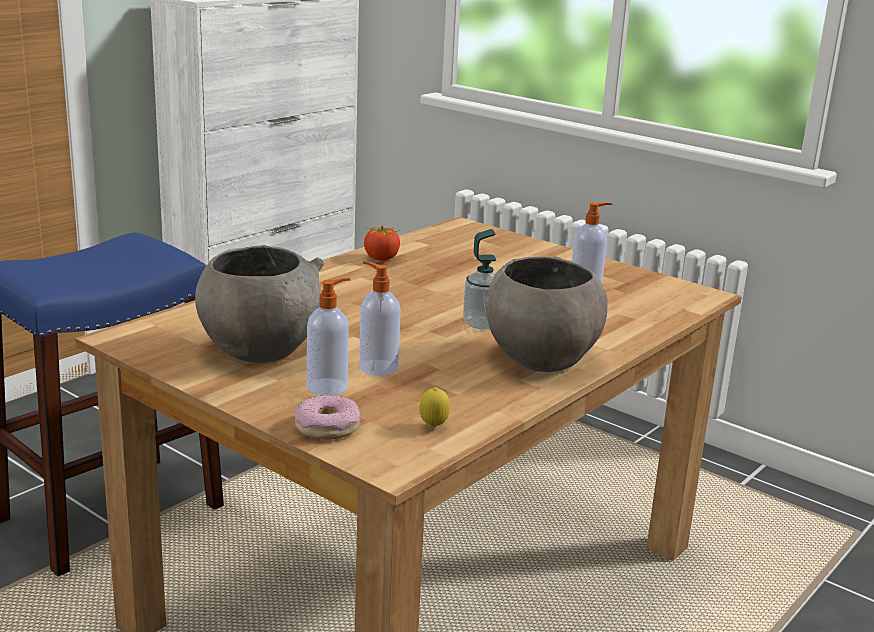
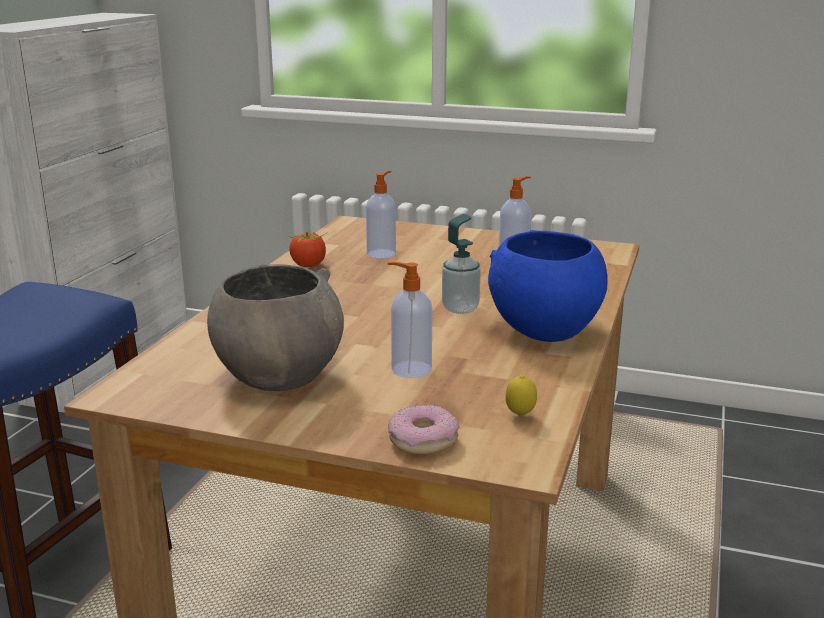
camera: 20 degrees left, 0 degrees up
(328, 387) = (383, 399): soap dispenser -> soap dispenser (382, 253)
(540, 359) = (544, 330): grey bowl -> blue bowl

